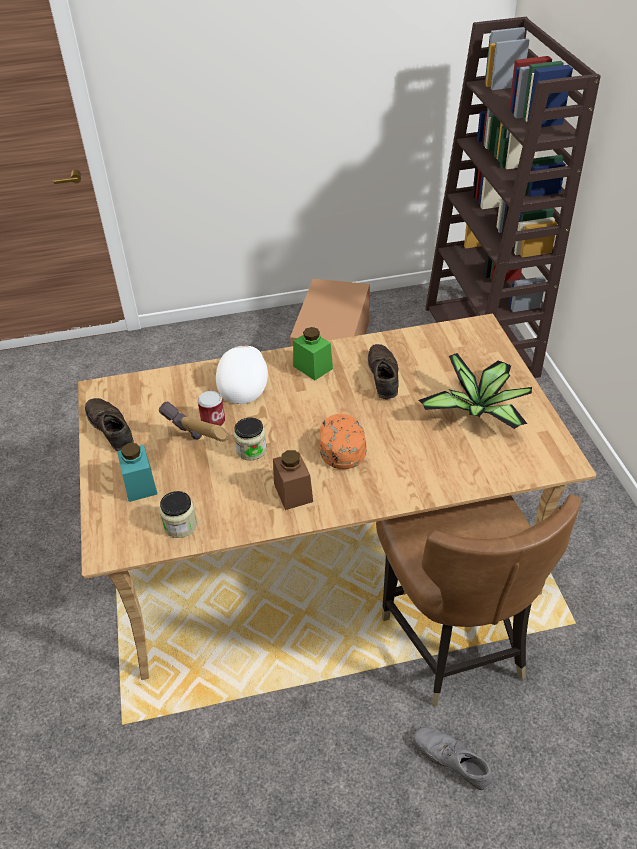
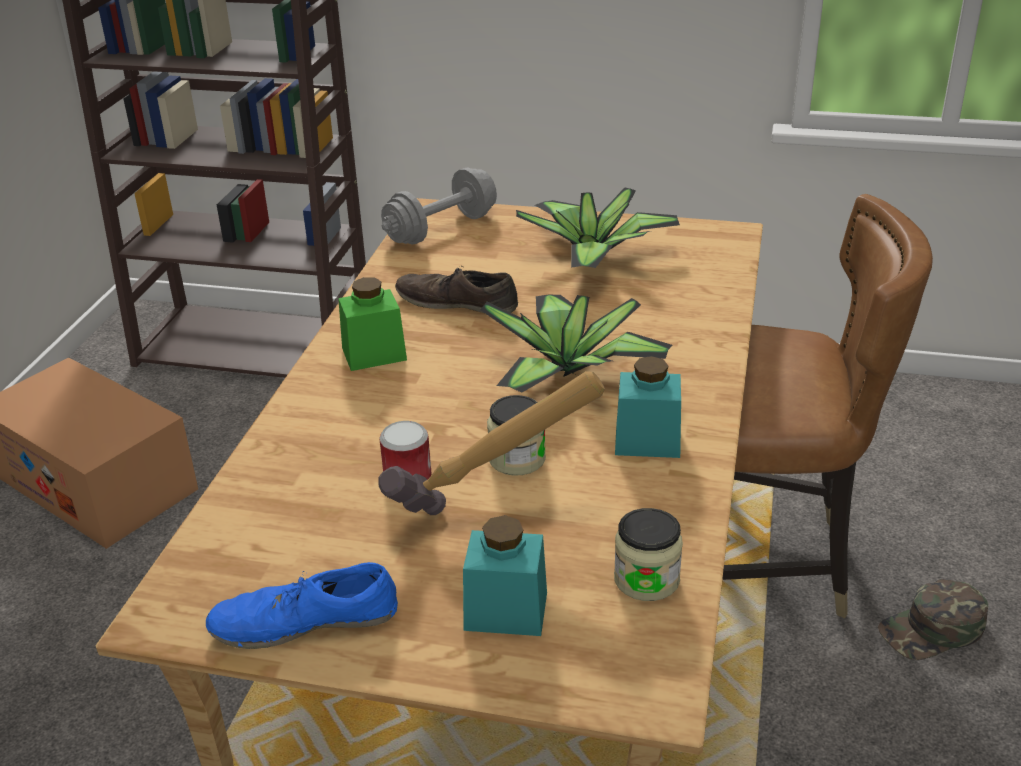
camera: 65 degrees left, 10 degrees down
(110, 428) = (304, 621): brown shoe -> blue shoe
(242, 382) = (338, 429): white cap -> none
(293, 493) = (647, 441): brown jar -> turquoise jar
(341, 443) = (570, 372): orange cap -> potted plant
(452, 760) = (932, 630): grey shoe -> green cap
(462, 338) = (441, 229): none -> grey dumbbell

